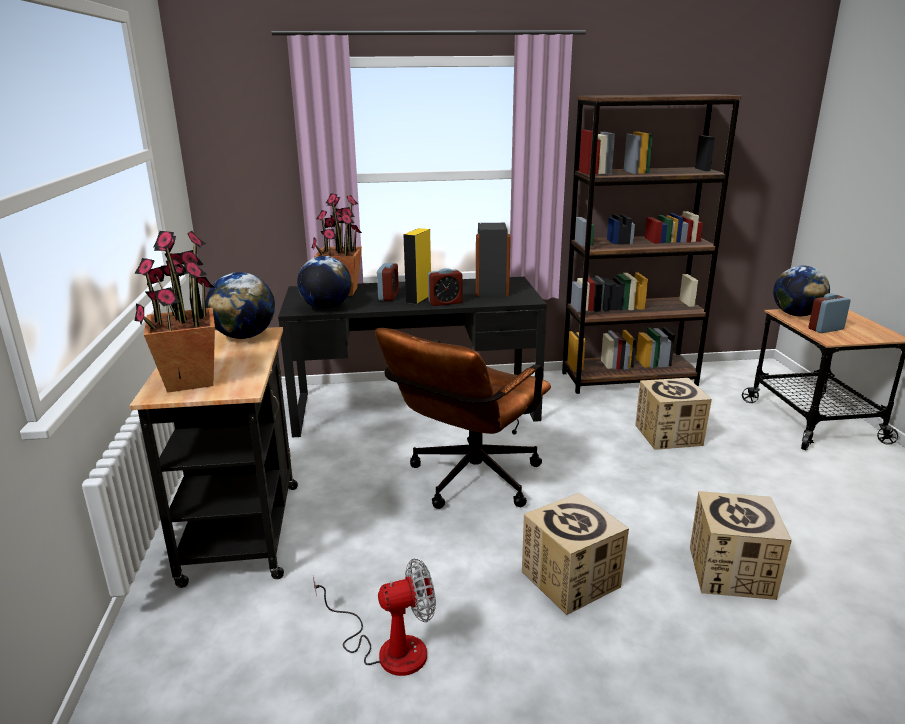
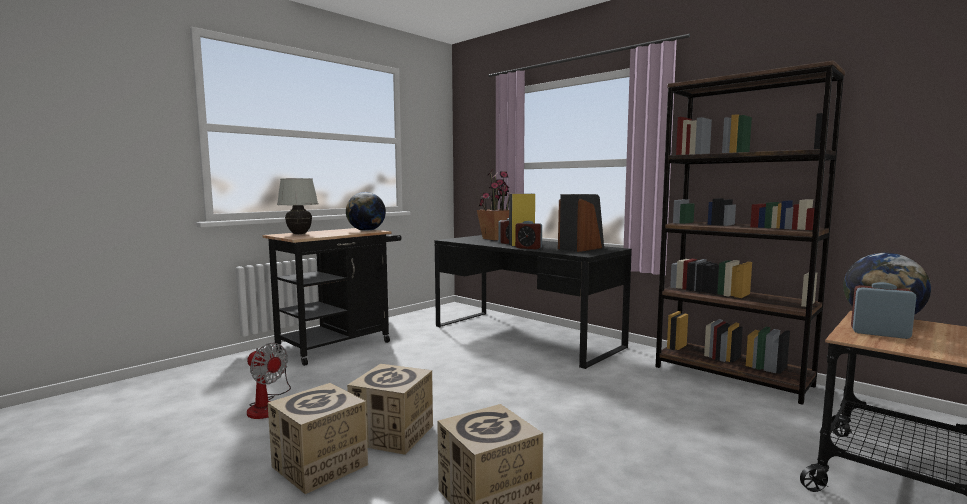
camera: 50 degrees right, 15 degrees down
(190, 380) = (299, 234): potted plant -> white table lamp
(326, 308) = (464, 241): globe -> none
(467, 482) = (462, 373): brown office chair -> none
(668, 435) = (671, 415): cardboard box -> cardboard box (320, 466)

